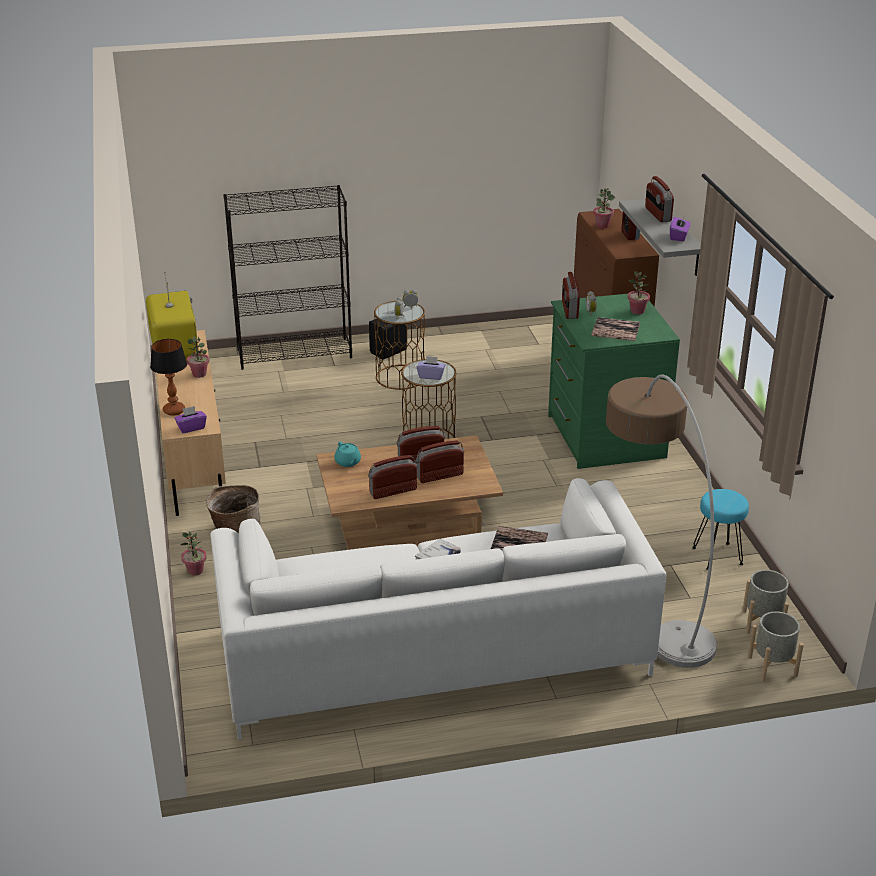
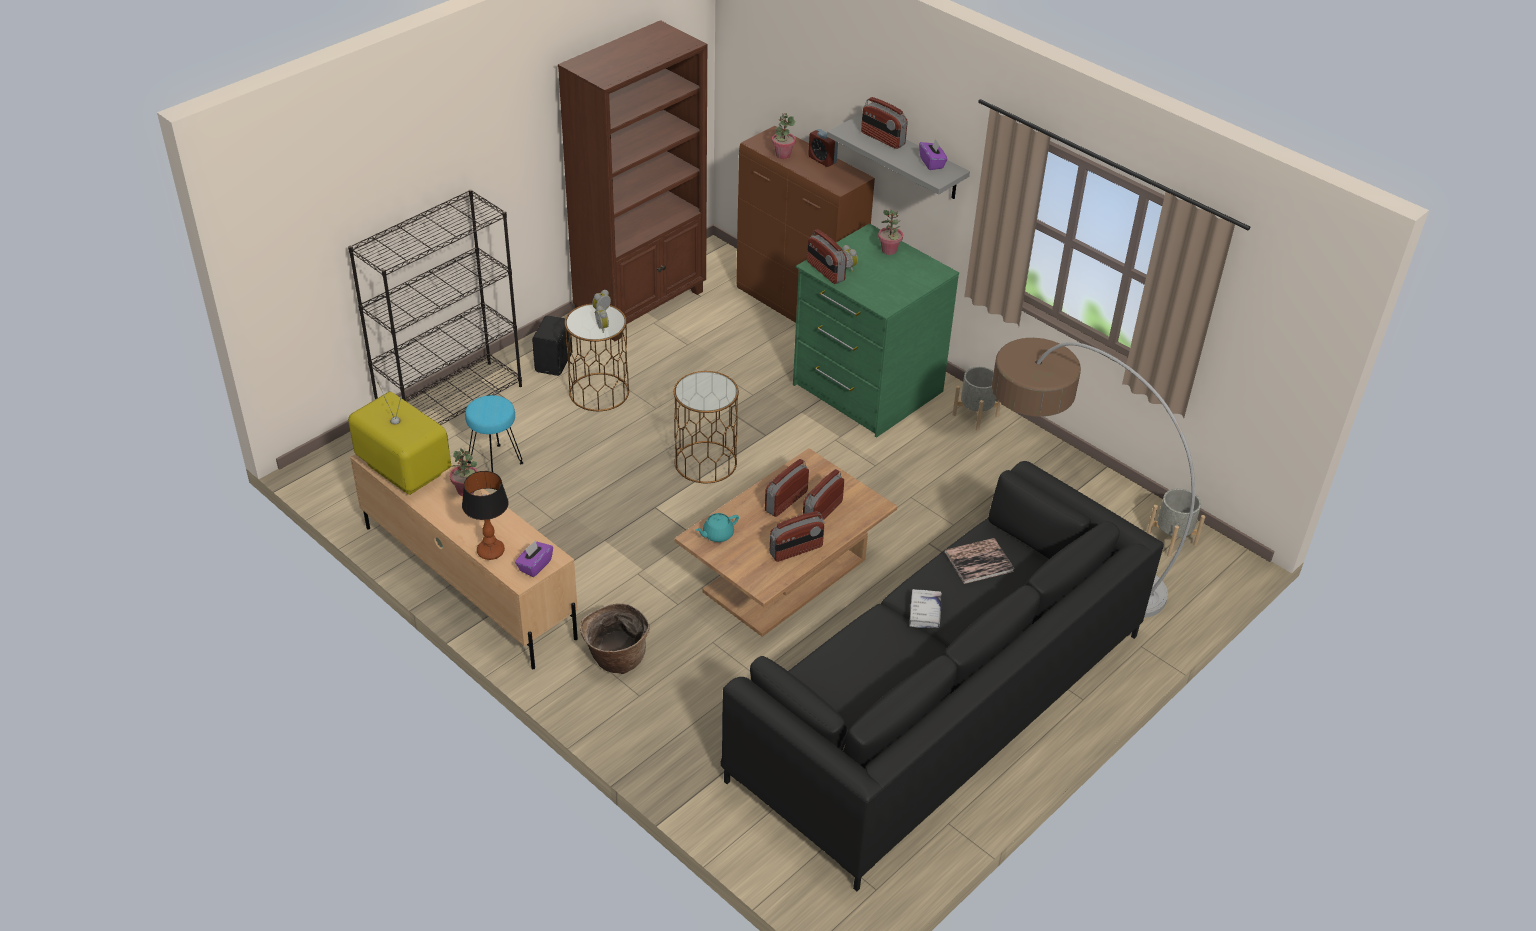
camera: 35 degrees left, 10 degrees up
(195, 571) = (623, 726): potted plant -> none
(348, 462) = (717, 534): turquoise teapot -> turquoise teapot turned 120 degrees clockwise
(393, 491) = (796, 550): radio -> radio turned 150 degrees counterclockwise
(431, 376) = (714, 395): purple tissue box -> none
(433, 652) = (939, 705): white sofa -> black sofa
(489, 336) = (641, 303): none -> brown bookcase
(615, 330) = (893, 282): book -> none
(717, 555) = (1078, 484): turquoise stool -> turquoise stool (495, 462)
(772, 666) = (1215, 580): grey planter -> grey planter (975, 415)

